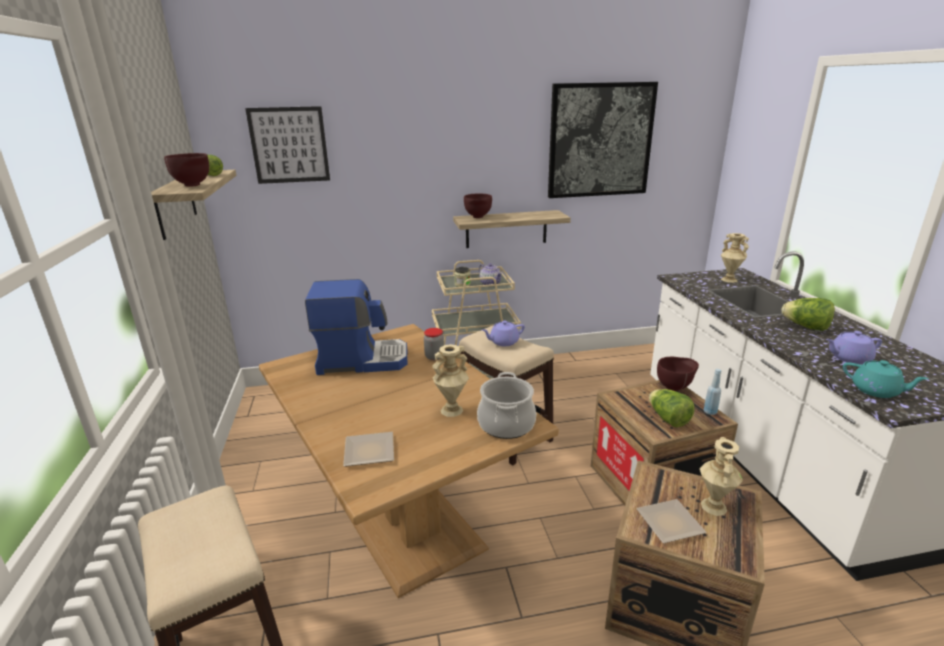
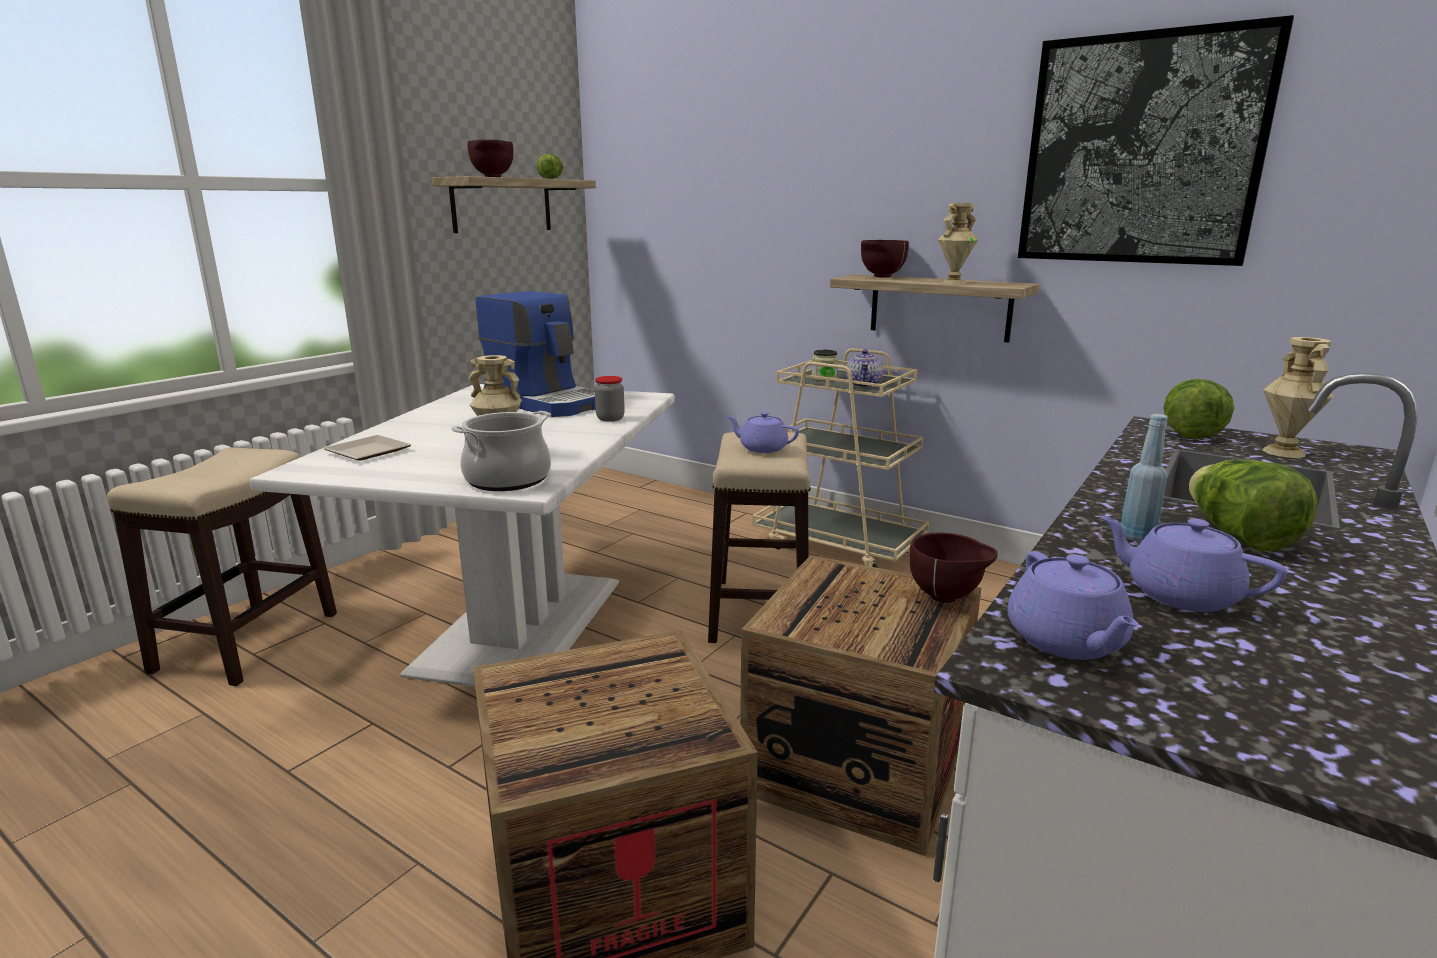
camera: 45 degrees right, 5 degrees down
(289, 145) = (667, 156): picture -> none
(403, 519) = (518, 624): brown dining table -> white dining table
(668, 419) = (836, 619): lettuce -> lettuce (1188, 433)
(670, 522) = (556, 694): plate -> none
(710, 412) = (930, 645): blue bottle -> blue bottle (1137, 537)
(713, 506) = (644, 717): beige vase -> beige vase (953, 282)
(876, 391) = (1066, 641): turquoise teapot -> purple teapot

